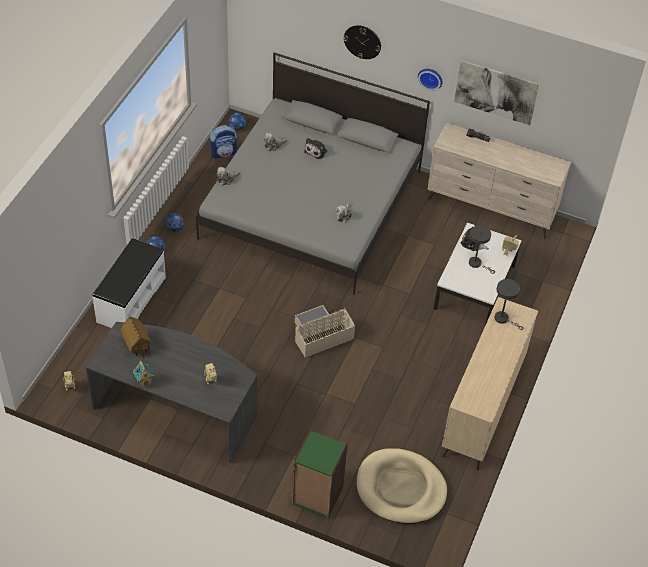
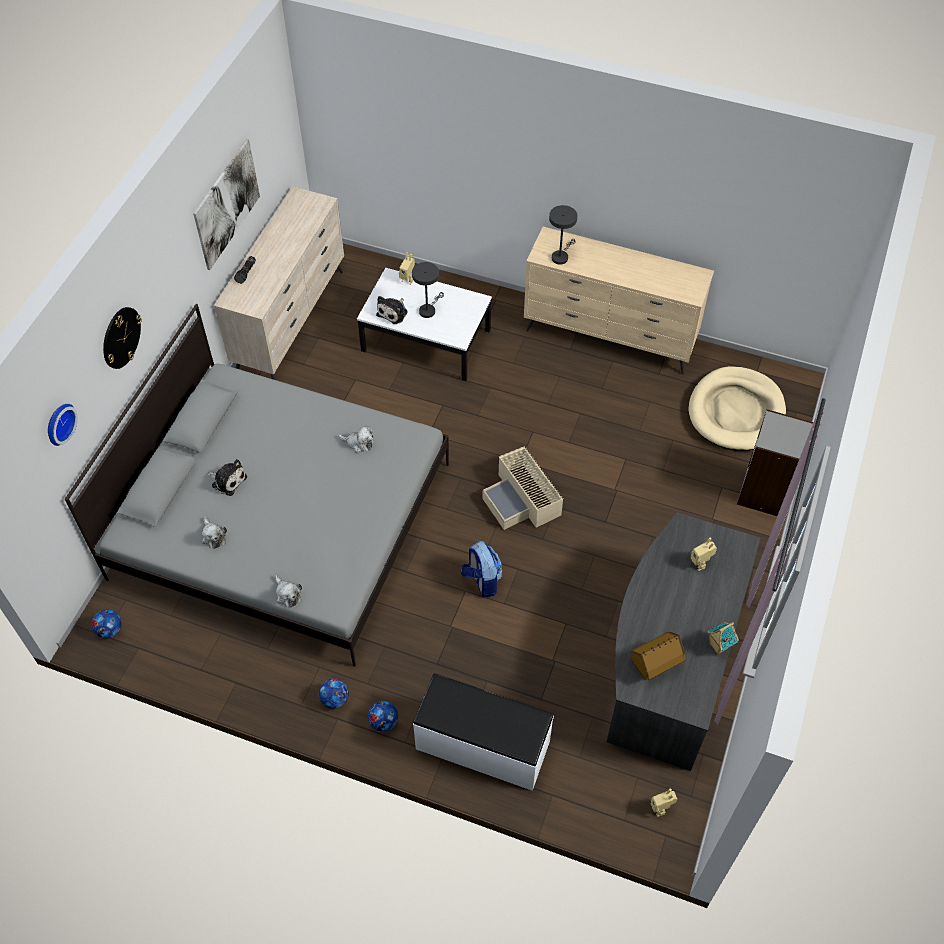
camera: 90 degrees left, 5 degrees up
(223, 153) = (168, 645): backpack -> backpack (482, 580)
(317, 496) = (765, 492): green bookcase -> grey bookcase
(431, 77) = (183, 277): wall clock -> wall clock (58, 423)

